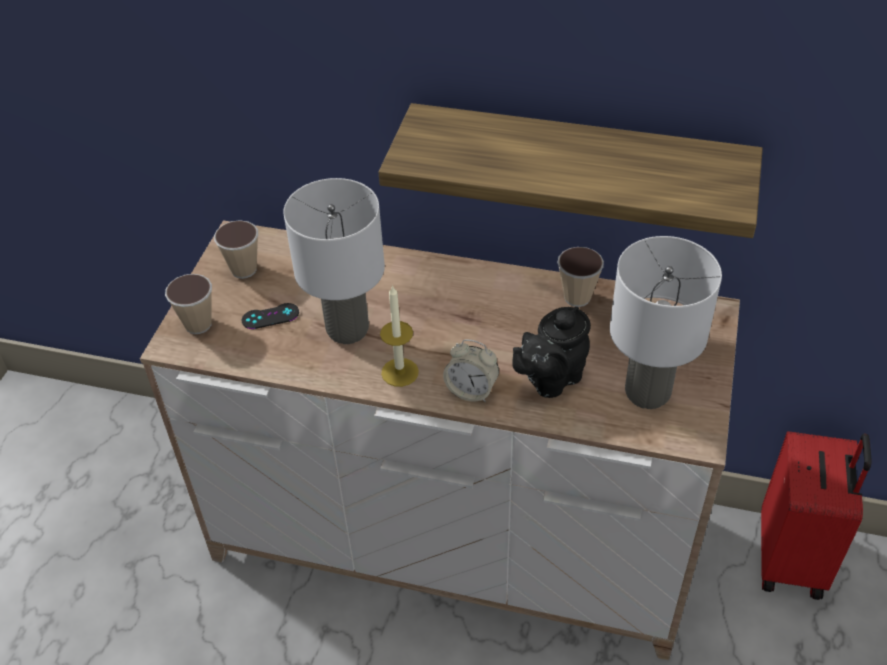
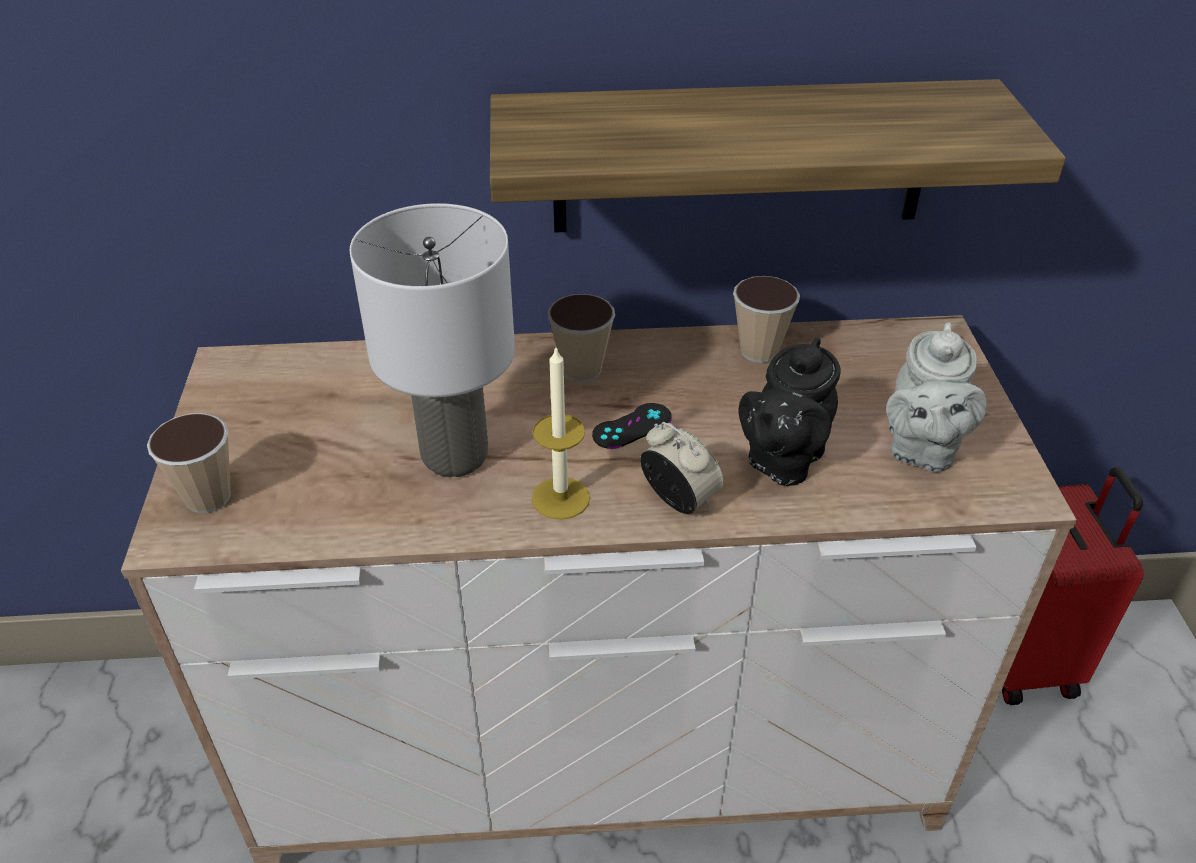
camera: 20 degrees left, 5 degrees down
(244, 269) = (256, 406): cup -> cup (582, 370)
(270, 316) = (324, 462): black game controller -> black game controller (632, 426)
(471, 390) = (679, 500): alarm clock -> alarm clock turned 135 degrees counterclockwise
(648, 392) = (920, 449): white table lamp -> grey teapot

